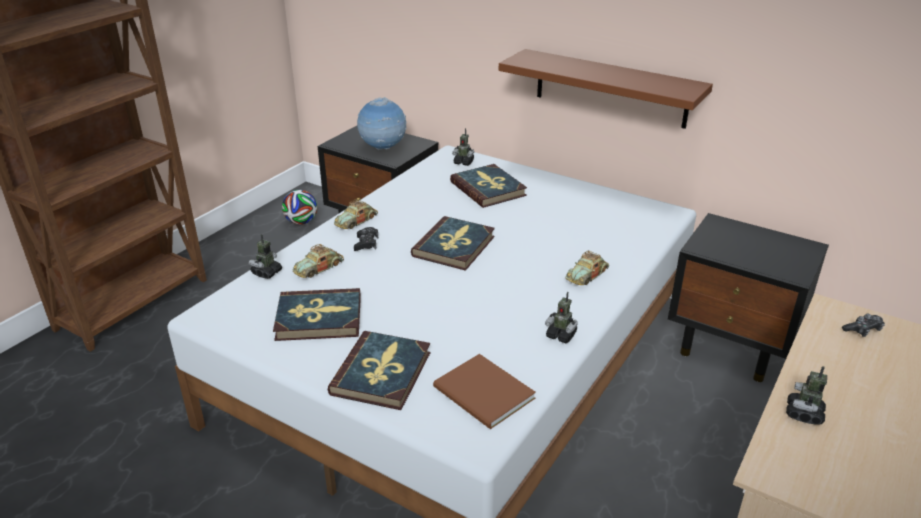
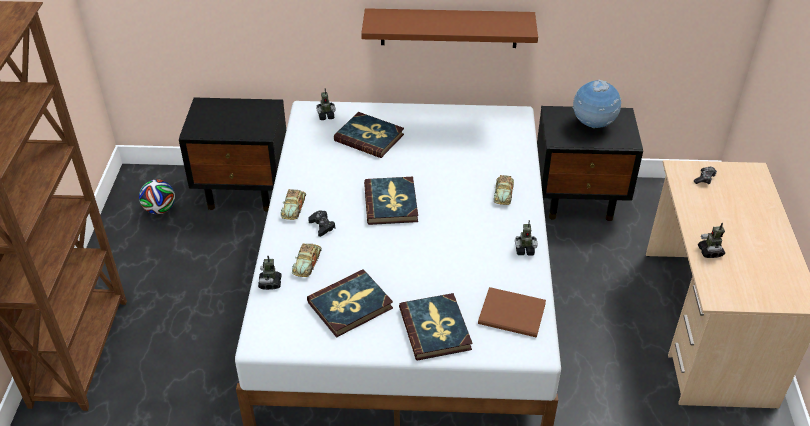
camera: 30 degrees left, 10 degrees up
(383, 149) = (242, 123): globe -> globe (593, 125)

